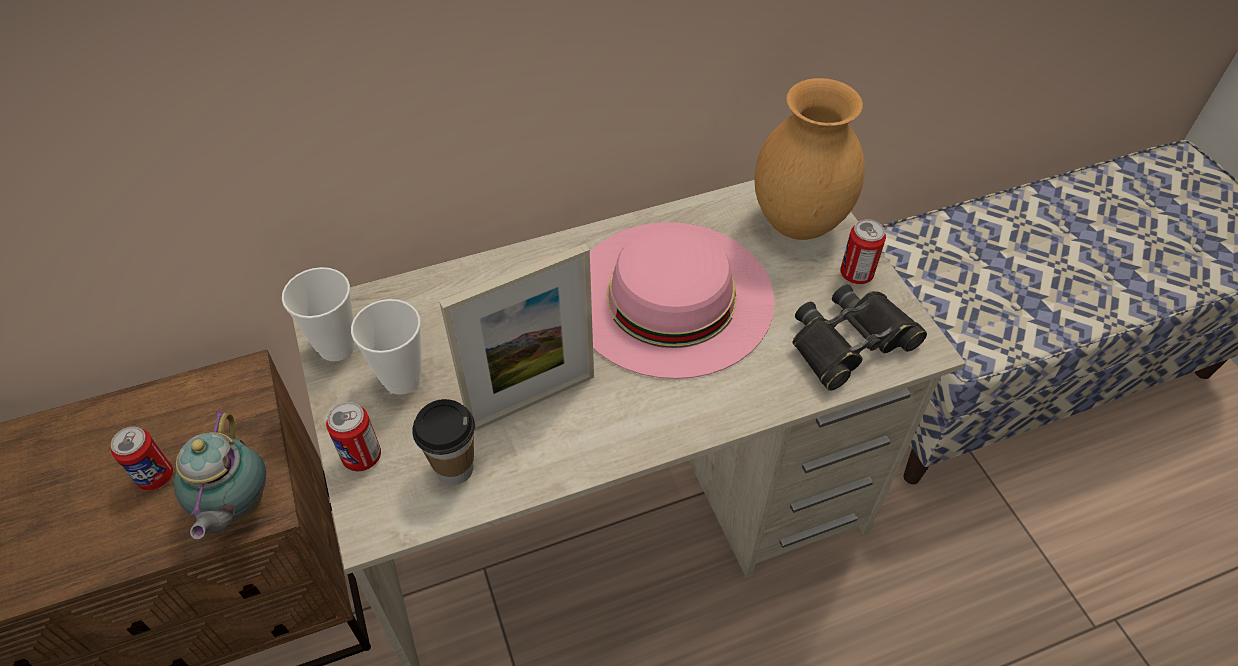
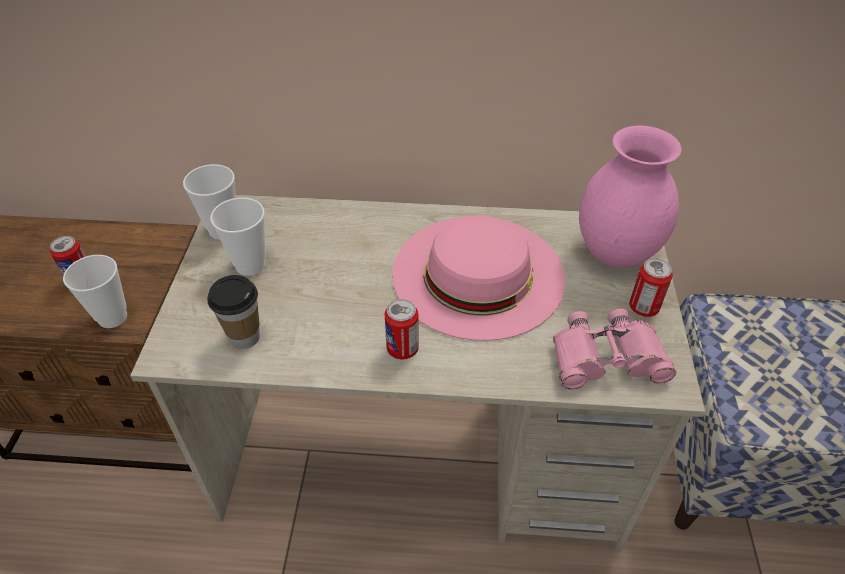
camera: 25 degrees right, 5 degrees down
(235, 508) = (112, 317): teapot -> cup
(362, 457) = (190, 306): can -> can (402, 349)
(532, 401) = (328, 311): picture frame -> none
(800, 224) = (617, 255): brown vase -> pink vase
(850, 342) = (606, 358): black binoculars -> pink binoculars

